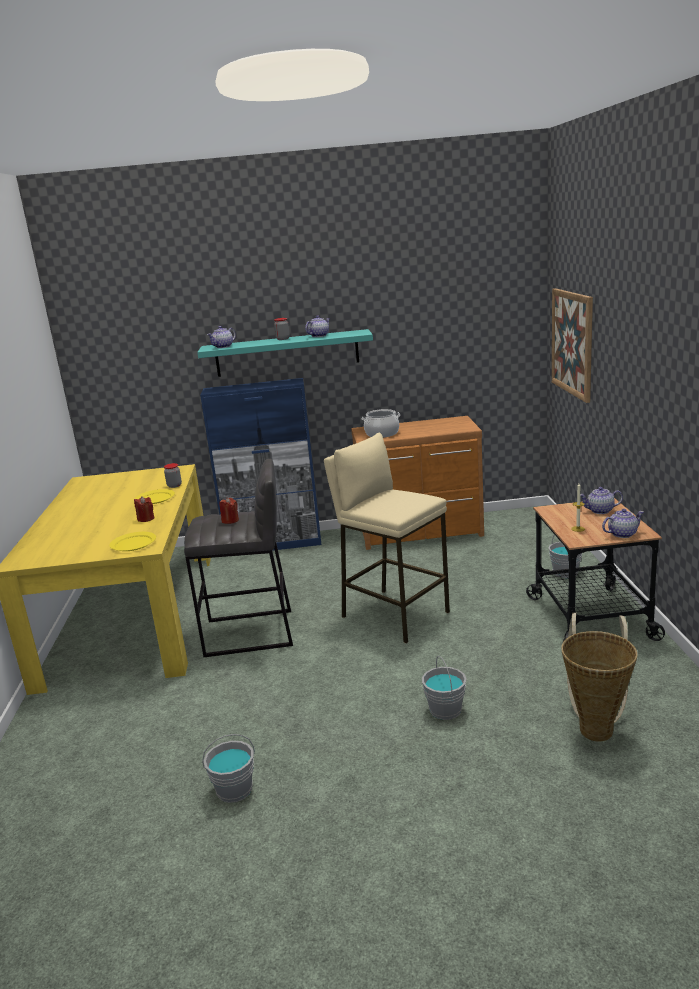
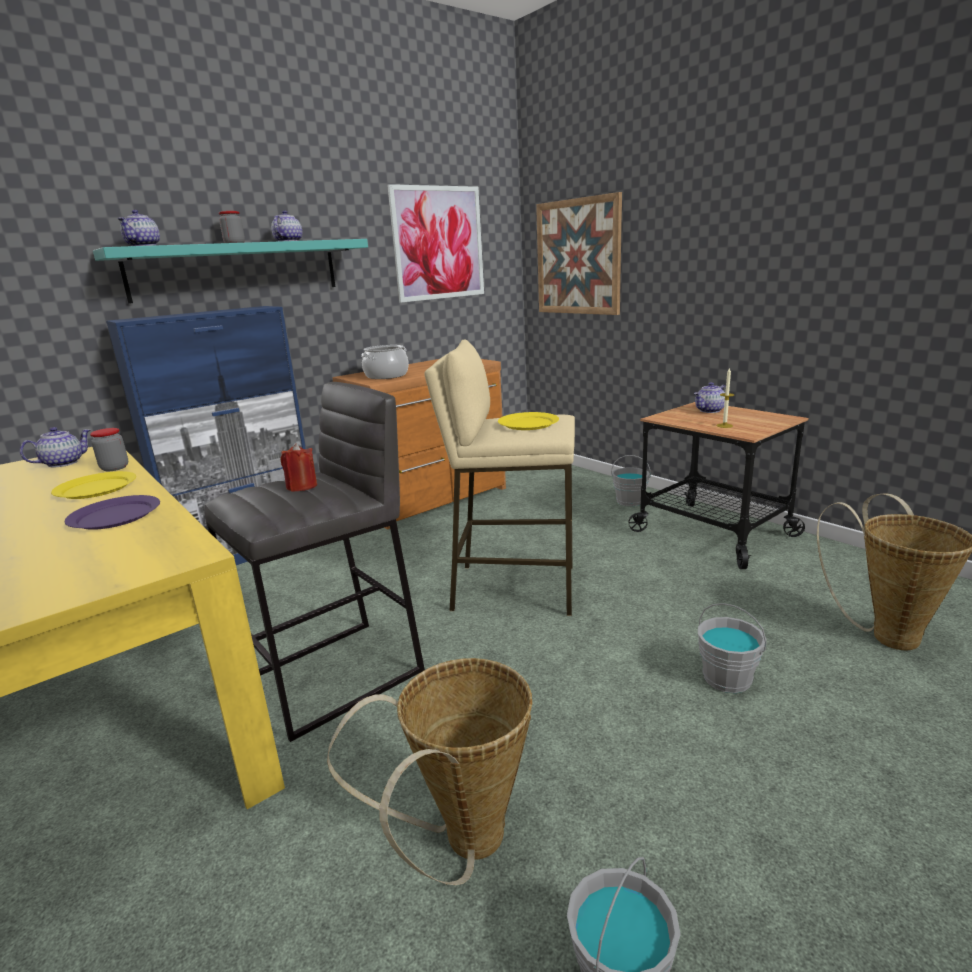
camera: 35 degrees left, 0 degrees up
(133, 544) = (140, 556): yellow plate -> yellow plate (528, 424)
(146, 519) = (115, 516): red candle -> purple plate
(228, 725) = (463, 845): none -> basket
(455, 324) = (438, 243): none -> picture
(622, 534) = (772, 421): teapot -> teapot (63, 463)

